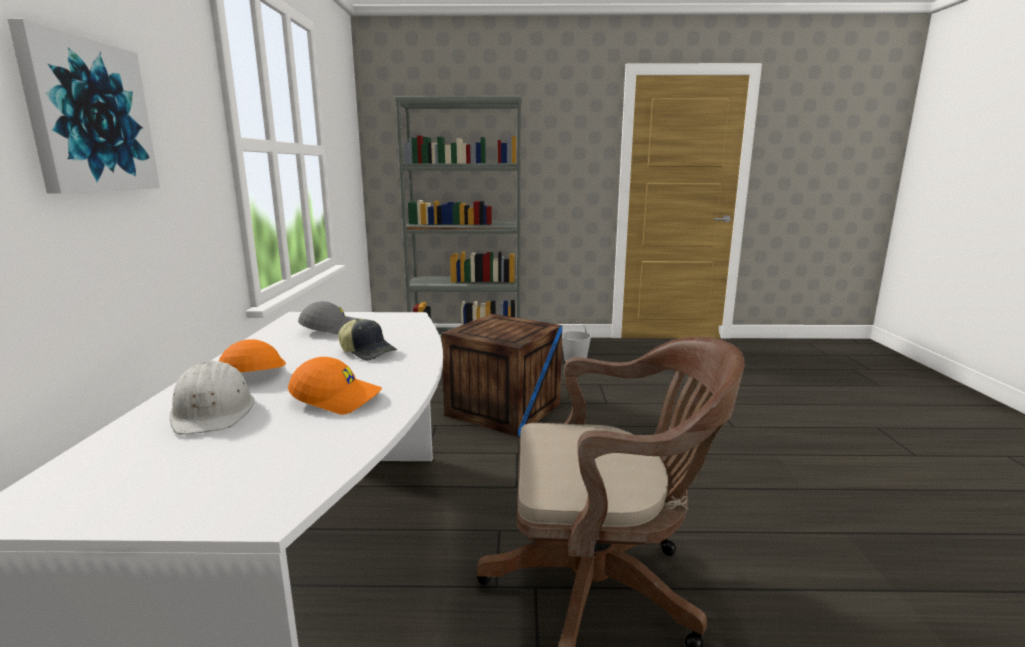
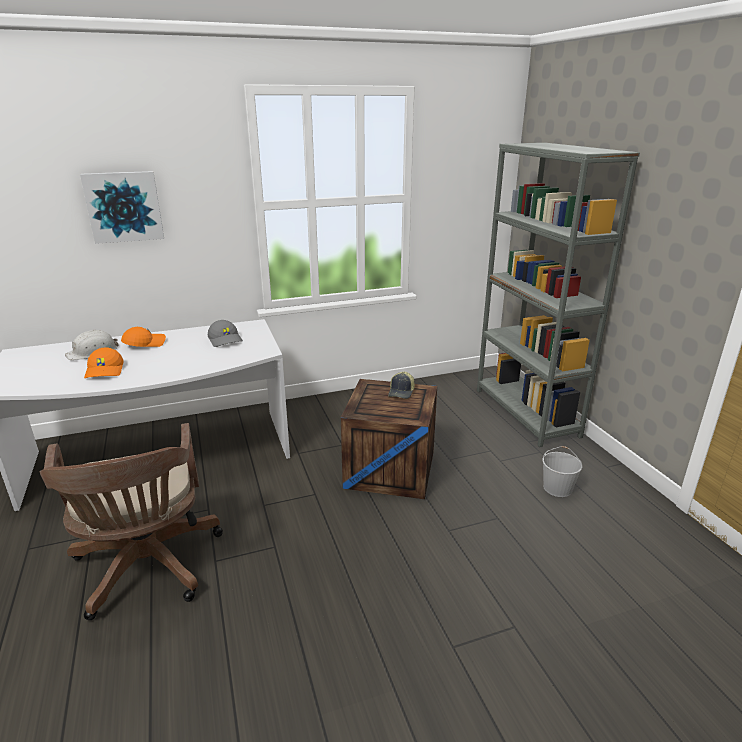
camera: 70 degrees right, 10 degrees up
(368, 352) = (181, 359): cap -> cap (402, 392)

